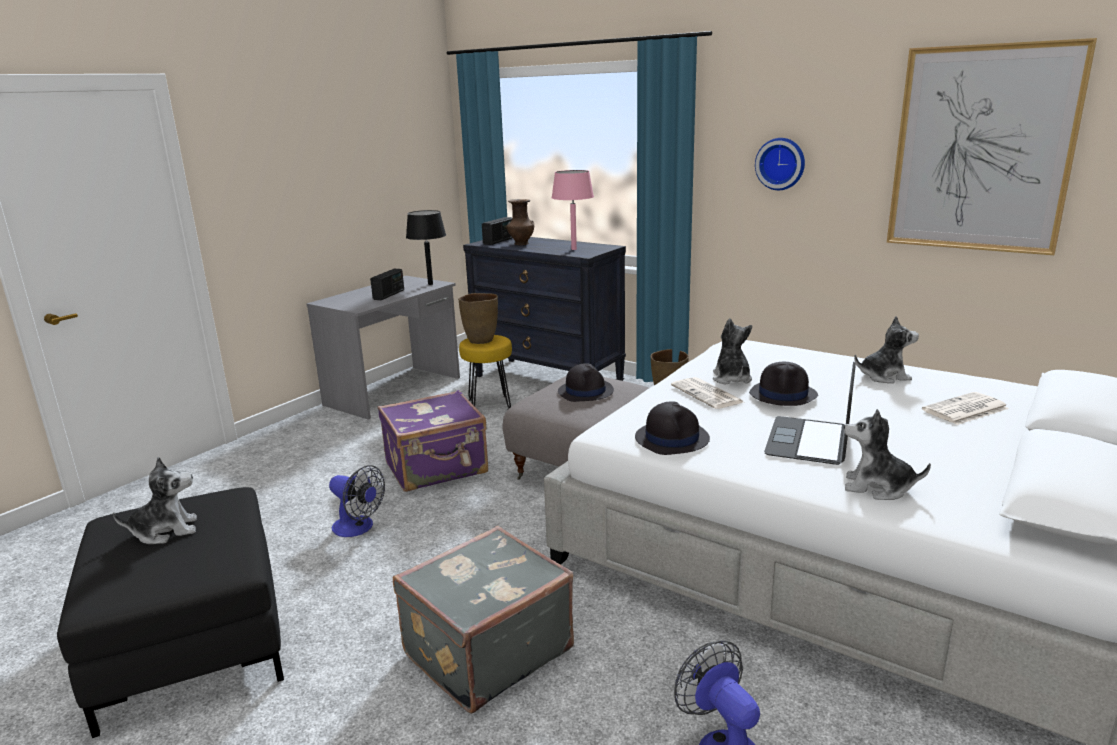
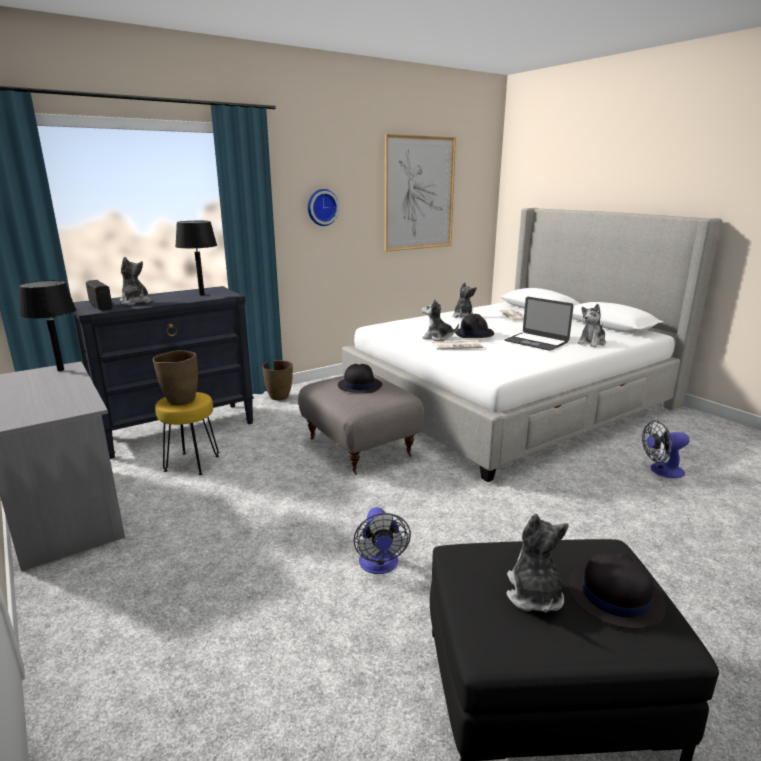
camera: 70 degrees left, 0 degrees up
(358, 528) = (379, 565): fan -> fan turned 120 degrees clockwise
(389, 295) = (60, 390): radio -> none
(437, 468) = (298, 508): purple suitcase -> none
(485, 651) = (579, 524): grey suitcase -> none
(520, 244) = (135, 302): brown vase -> plush toy
(573, 249) = (202, 295): pink table lamp -> black table lamp
(672, 438) = (518, 362): black hat -> black hat (614, 595)

